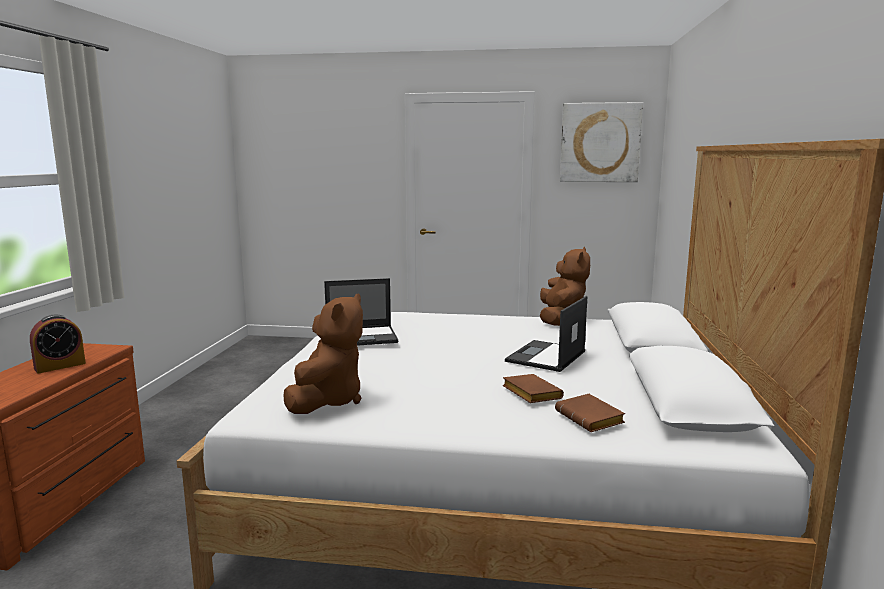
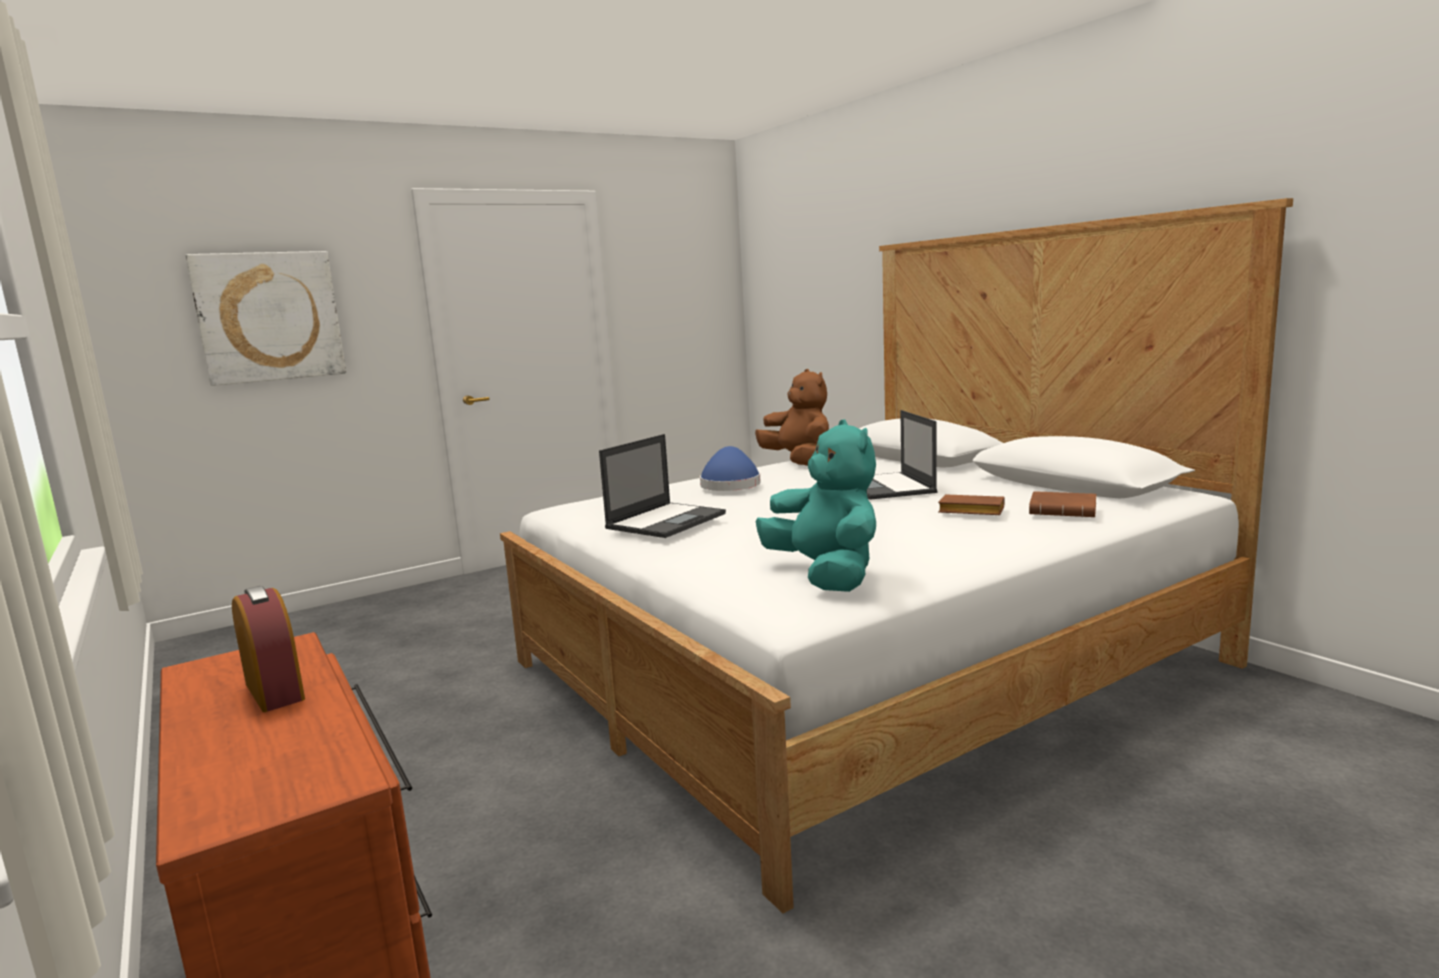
camera: 40 degrees left, 0 degrees up
(60, 366) = (274, 691): alarm clock -> alarm clock turned 45 degrees counterclockwise
(328, 400) = (826, 575): brown plush toy -> turquoise plush toy
(466, 324) = (730, 485): none -> blue hat
(600, 143) = (678, 258): picture -> picture (269, 317)

